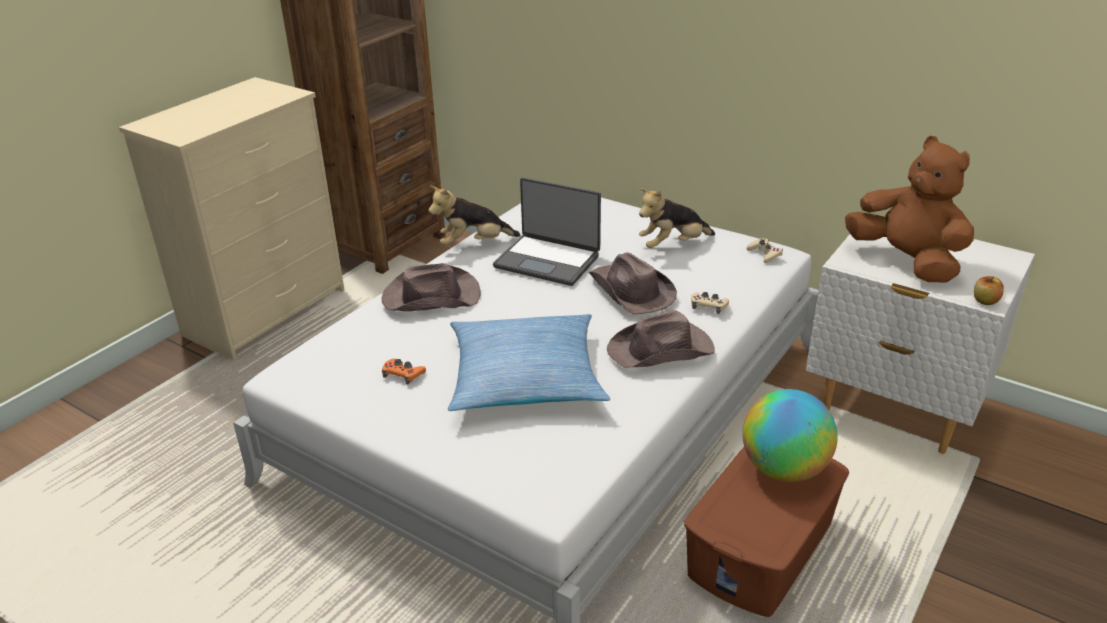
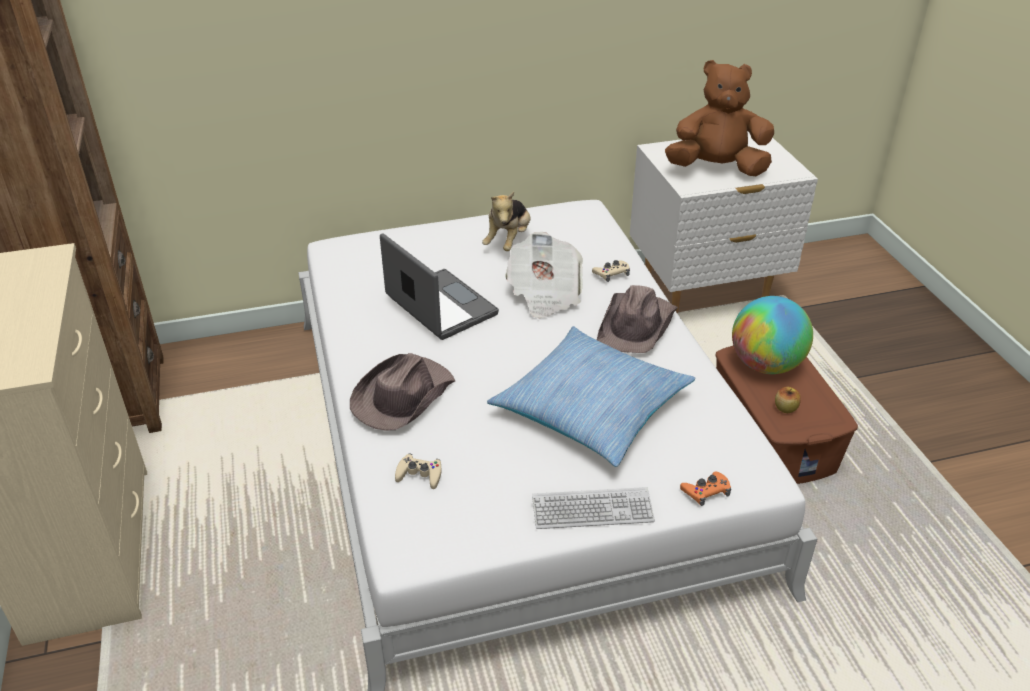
camera: 50 degrees left, 5 degrees up
(403, 374) = (502, 472): orange game controller -> orange game controller (706, 491)
(408, 432) = (592, 510): none -> keyboard
(473, 243) = (345, 329): plush toy -> none
(548, 260) = (439, 307): laptop -> laptop turned 105 degrees counterclockwise
(631, 291) = (544, 294): brown hat -> newspaper
(764, 254) = (580, 213): beige game controller -> beige game controller (419, 475)
(985, 301) = (794, 173): apple -> apple (785, 408)

